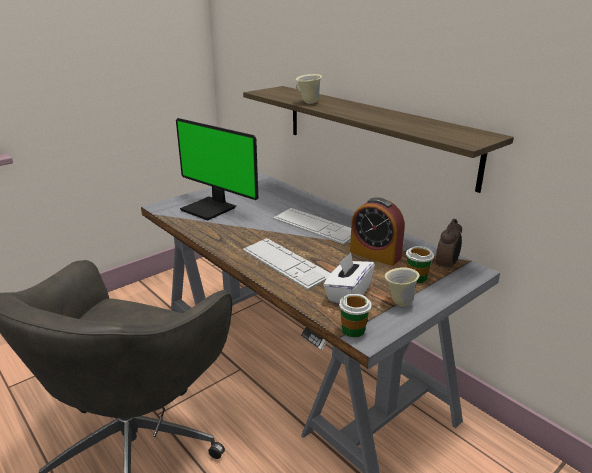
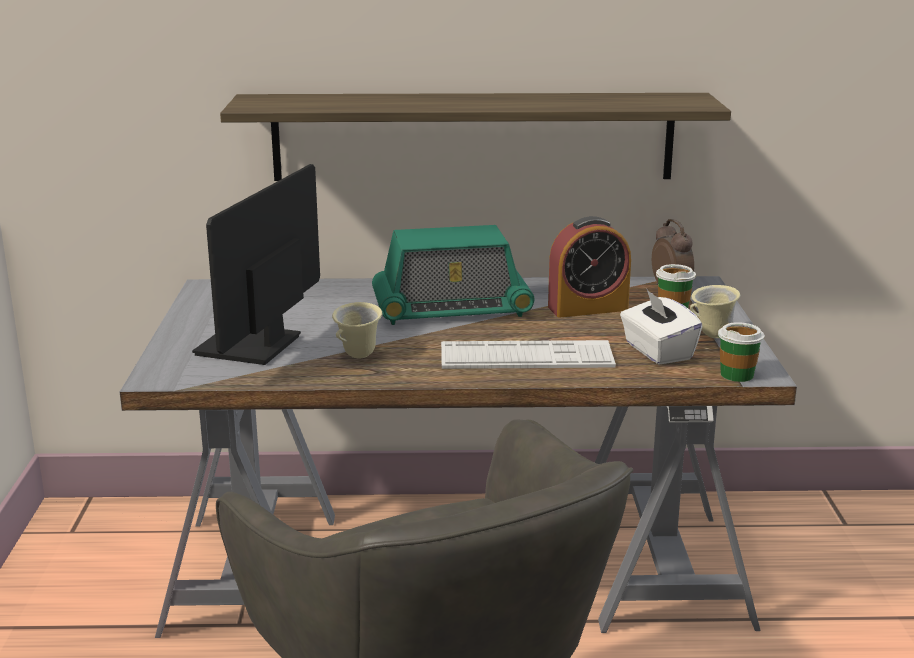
camera: 50 degrees left, 5 degrees down
(211, 208) = (252, 347): monitor -> monitor turned 120 degrees clockwise
(308, 103) = (382, 105): beige mug -> beige mug (358, 357)
(315, 226) = (451, 309): keyboard -> radio

